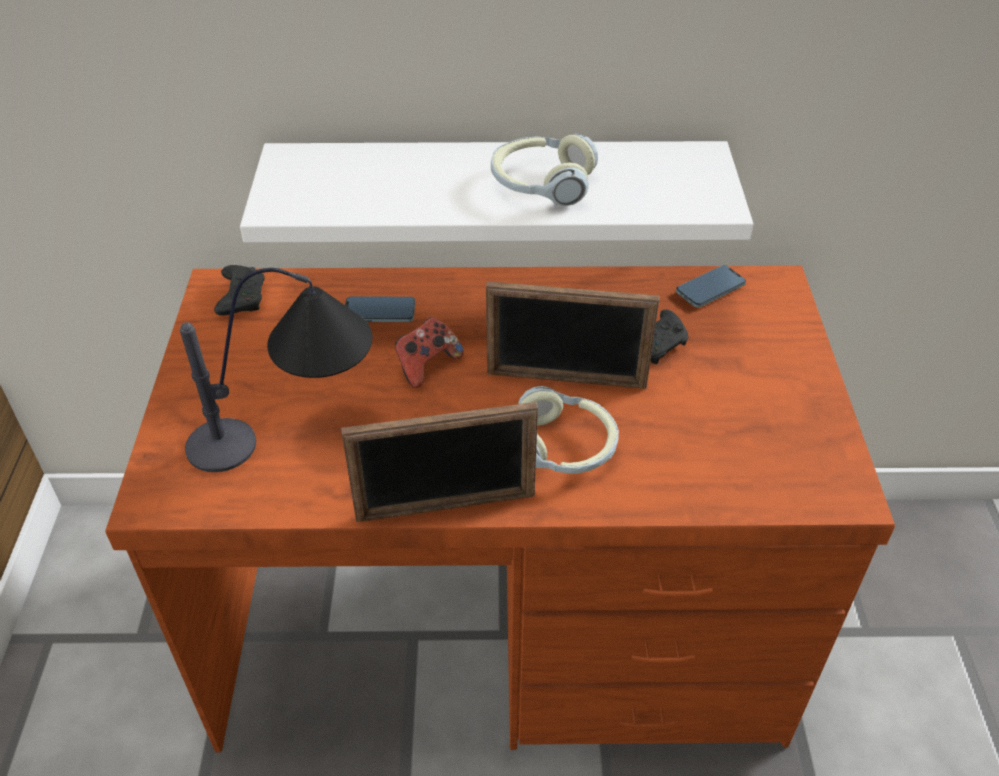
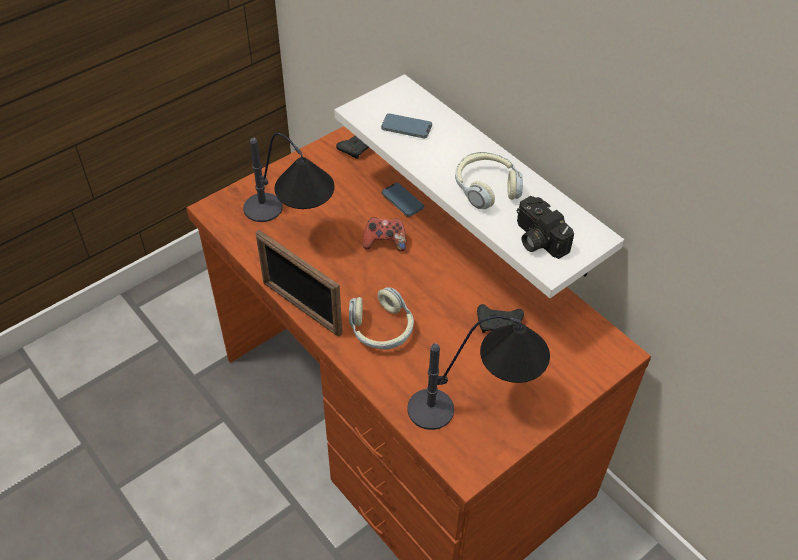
camera: 50 degrees right, 5 degrees up
(566, 380) = (431, 302): picture frame -> none
(666, 193) = (536, 239): none -> camera
(710, 289) = (574, 323): phone -> phone (406, 128)
(757, 429) = (478, 403): none -> table lamp

